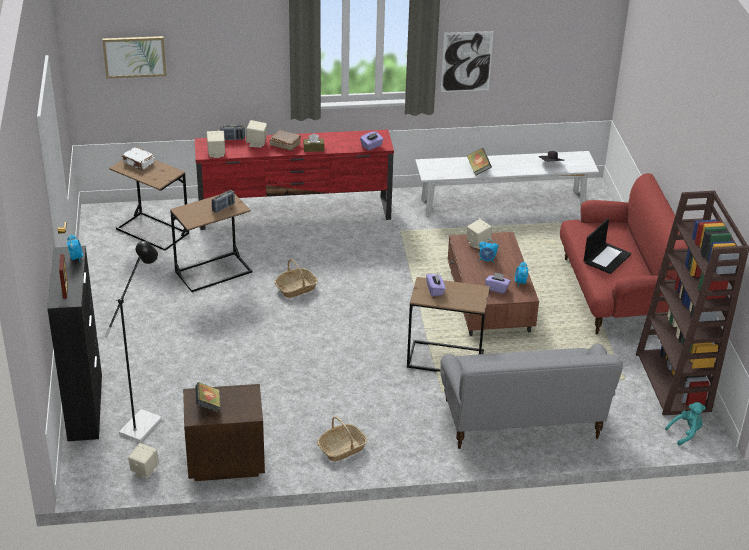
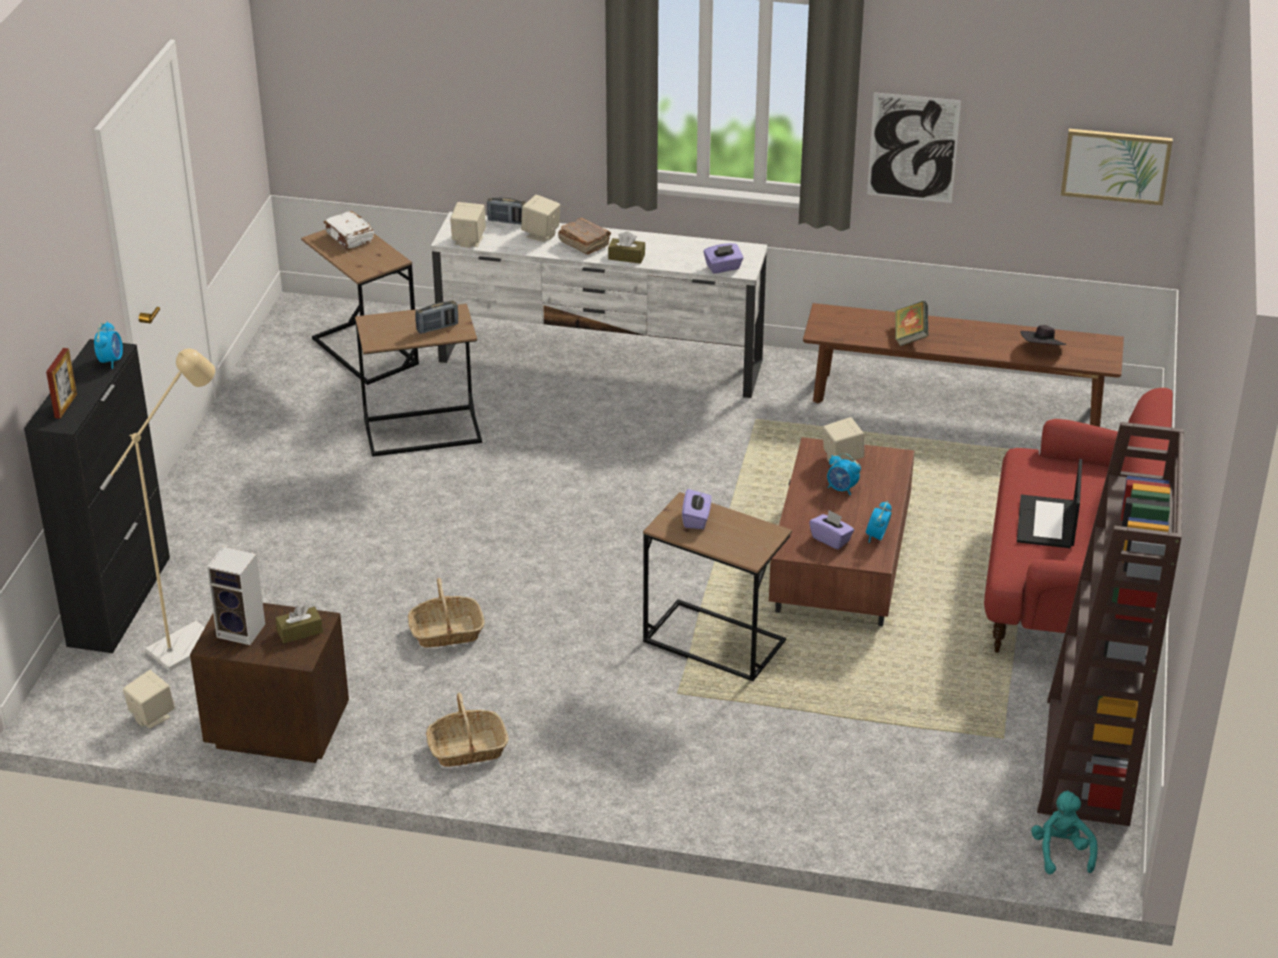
camera: 20 degrees right, 0 degrees up
(134, 56) = (365, 65): picture -> picture (1116, 165)
(145, 421) = (193, 641): black floor lamp -> beige floor lamp
(208, 405) = (243, 630): book -> speaker
(242, 399) = (300, 631): none -> brown tissue box
(295, 213) = (601, 362): red tv stand -> white tv stand
(296, 288) = (536, 481): basket -> basket (446, 632)
(503, 203) = (957, 403): white bench -> brown bench
(522, 422) = (785, 770): grey sofa -> none
(607, 258) = (1047, 523): laptop -> laptop turned 135 degrees clockwise
(686, 433) = (1061, 852): turquoise plush toy -> turquoise plush toy turned 90 degrees counterclockwise

